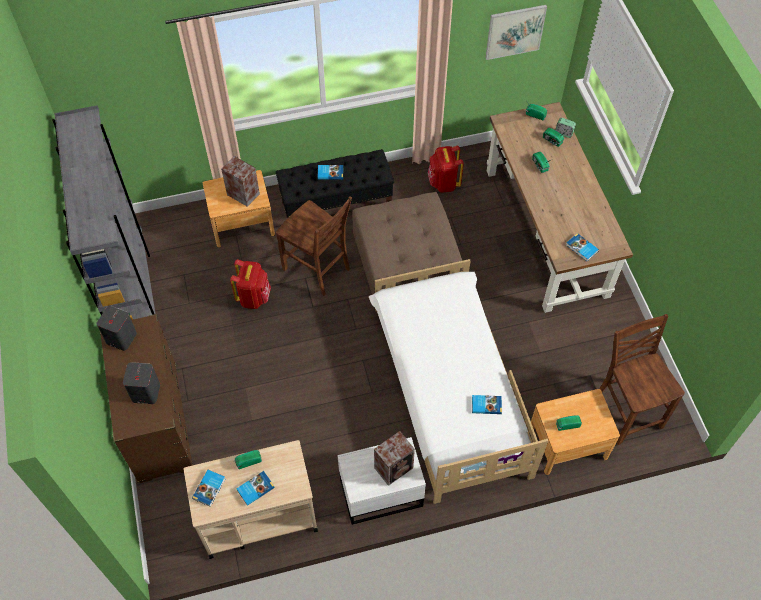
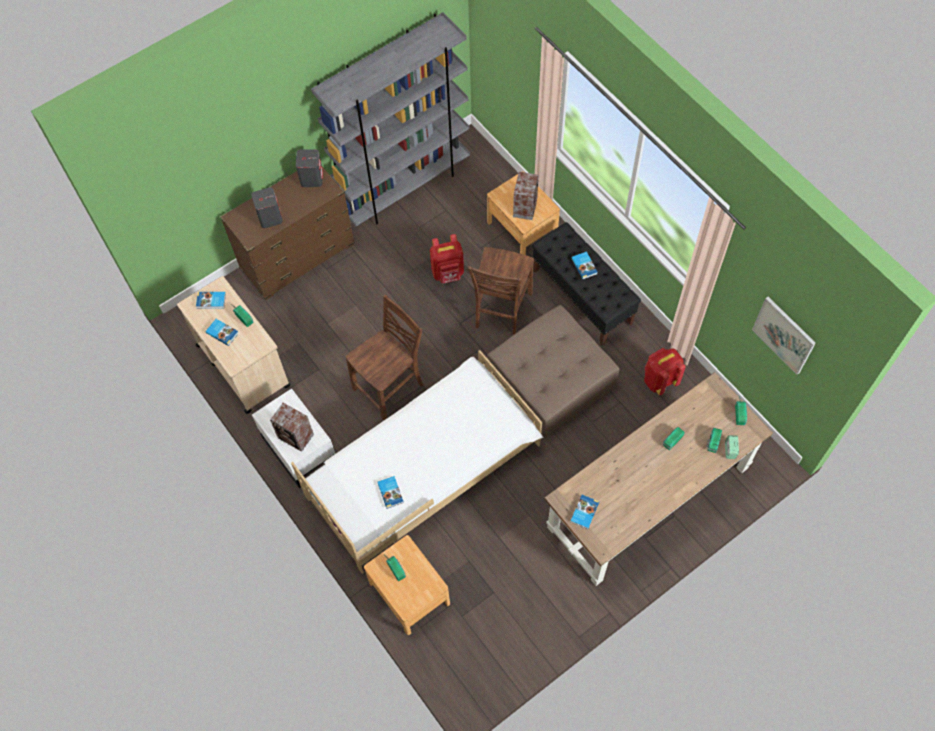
camera: 70 degrees right, 5 degrees up
(627, 410) = (468, 639): brown chair -> brown chair (390, 387)

